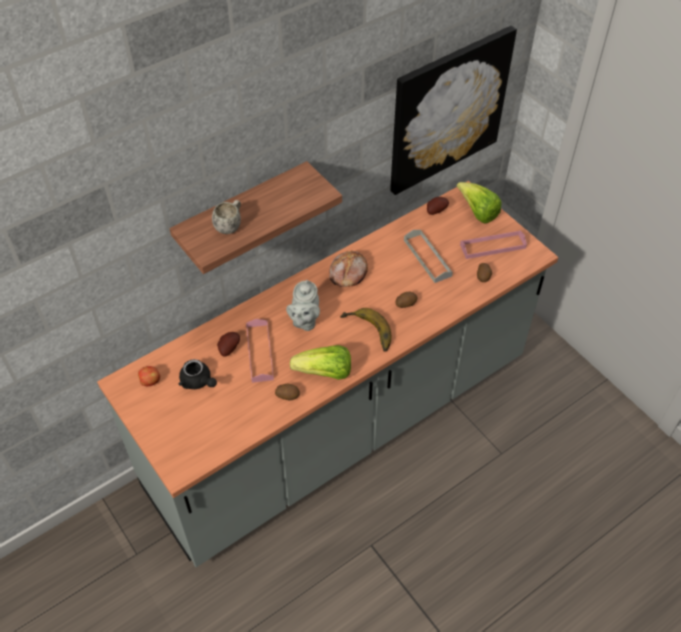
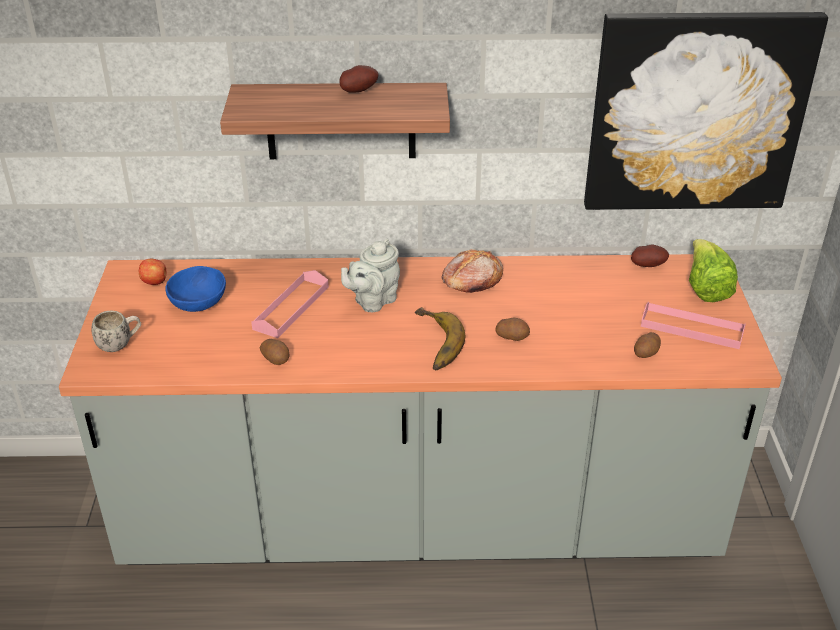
camera: 35 degrees right, 15 degrees down
(198, 382) = (199, 304): black teapot -> blue bowl
(228, 349) = (262, 289): potato -> potato (358, 91)
(230, 225) = (293, 102): white mug -> white mug (120, 344)
(325, 373) = (341, 358): lettuce -> none
(427, 258) = (588, 305): grey tray -> none

